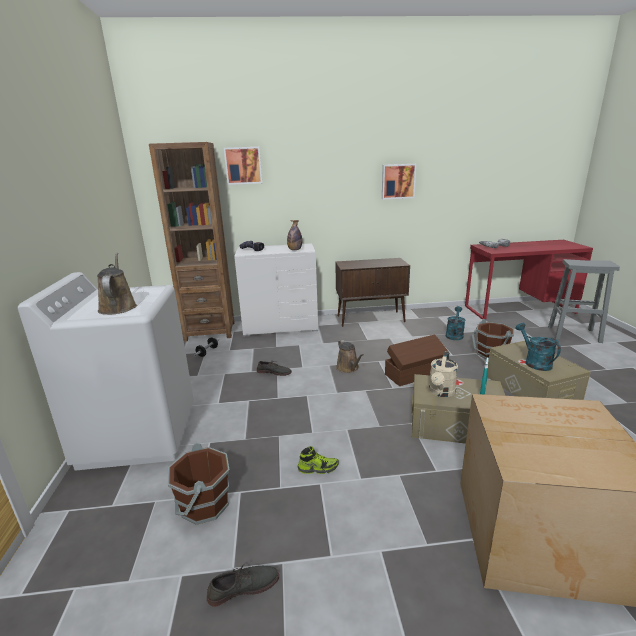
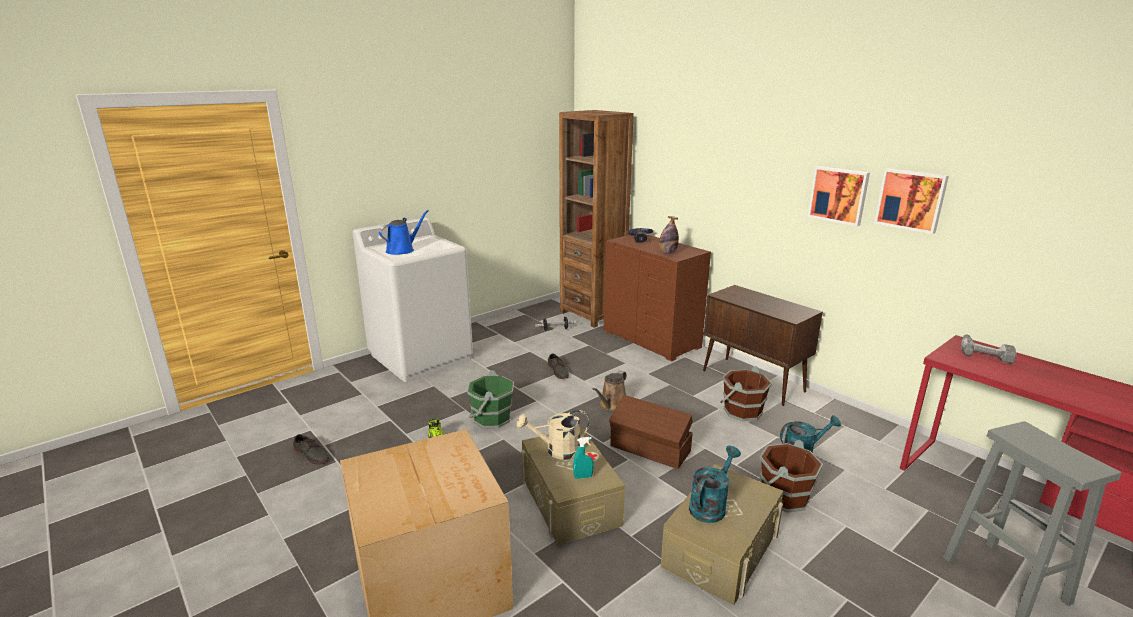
camera: 55 degrees right, 0 degrees up
(118, 307) = (402, 250): brown watering can -> blue watering can
(203, 504) = (370, 411): brown bucket -> brown bucket (742, 411)
(243, 165) = (659, 141): picture -> picture (911, 200)
(280, 326) = (652, 339): white dresser -> brown dresser
(308, 425) = (491, 418): none -> green bucket

